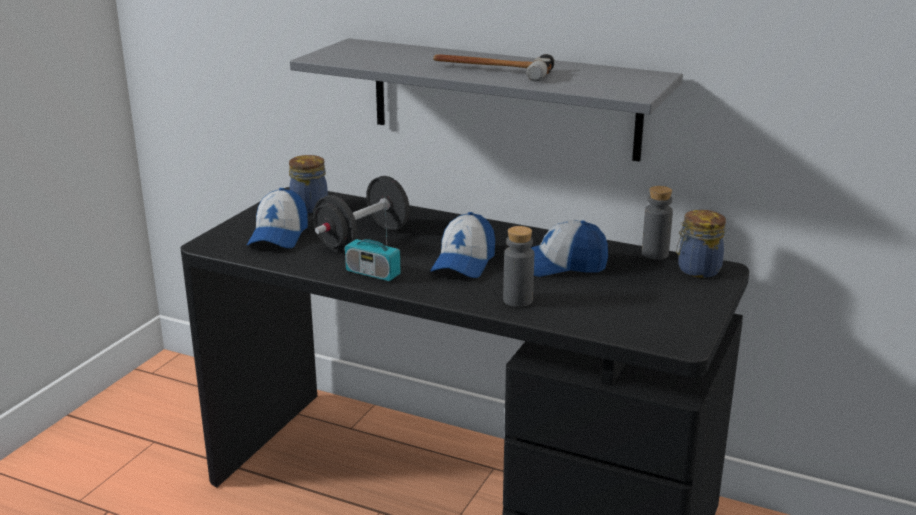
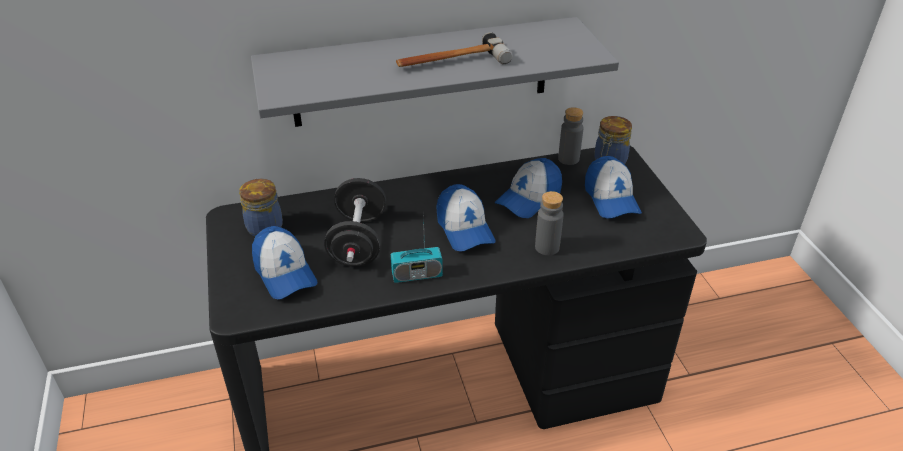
camera: 40 degrees left, 15 degrees up
(648, 294) = (611, 199): none -> cap

